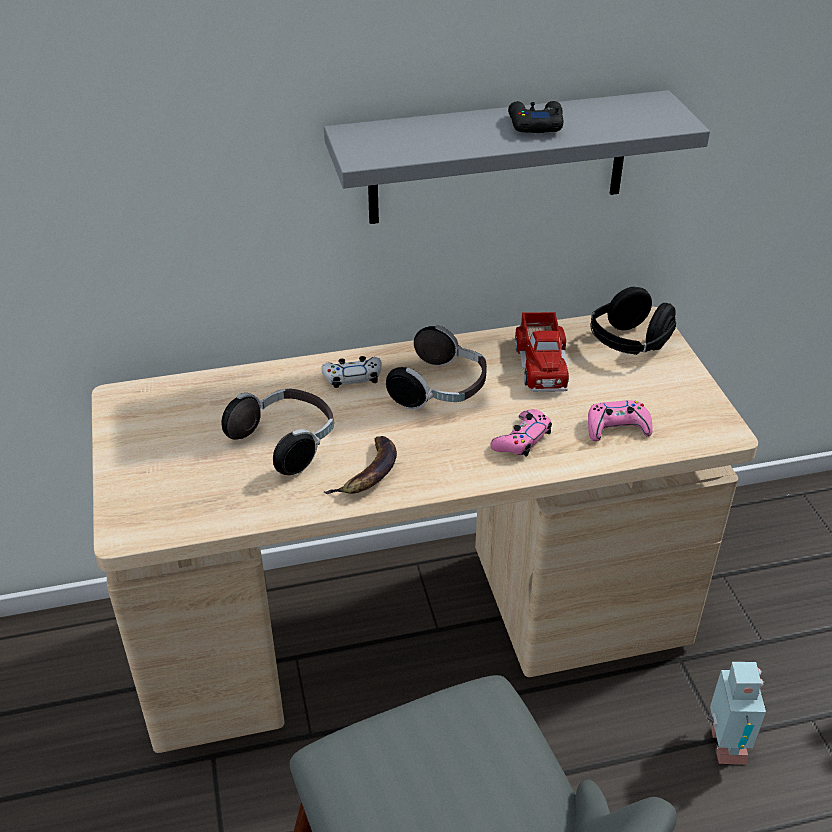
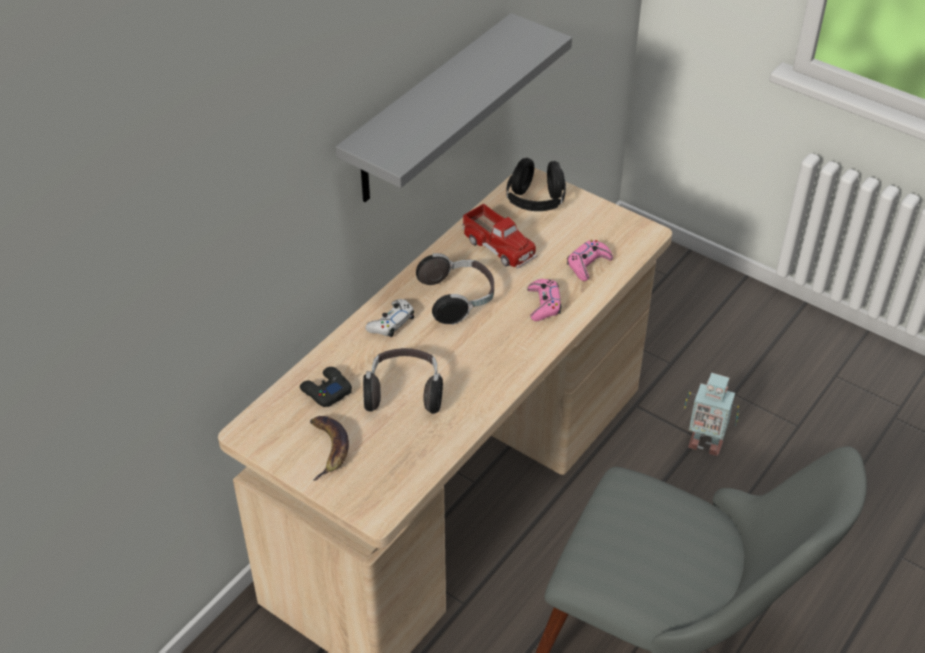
camera: 40 degrees left, 5 degrees up
(369, 473) = (480, 381): banana -> banana (329, 448)
(535, 124) = (468, 80): black game controller -> black game controller (326, 391)
(724, 747) = (704, 442): toy robot -> toy robot turned 150 degrees clockwise

